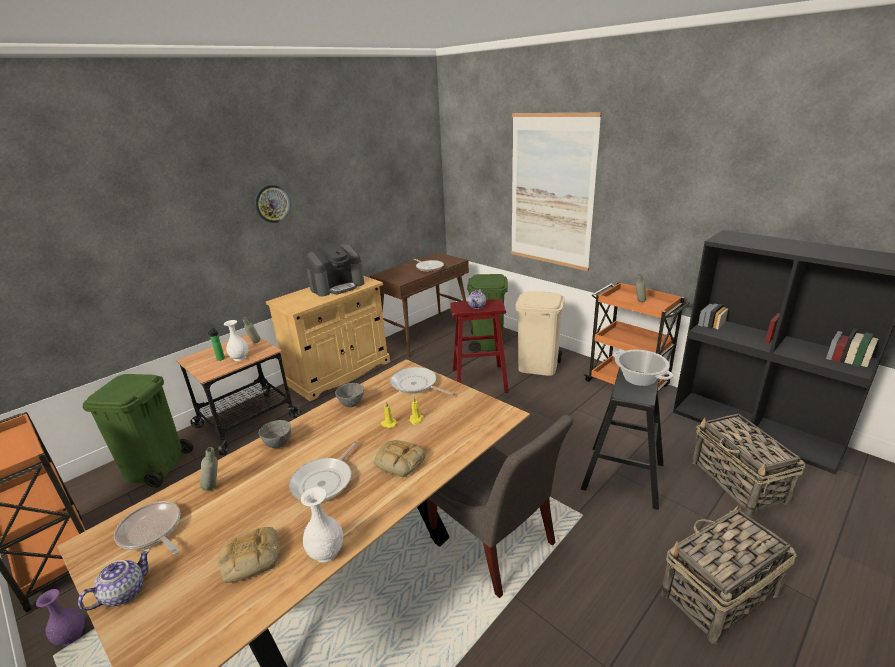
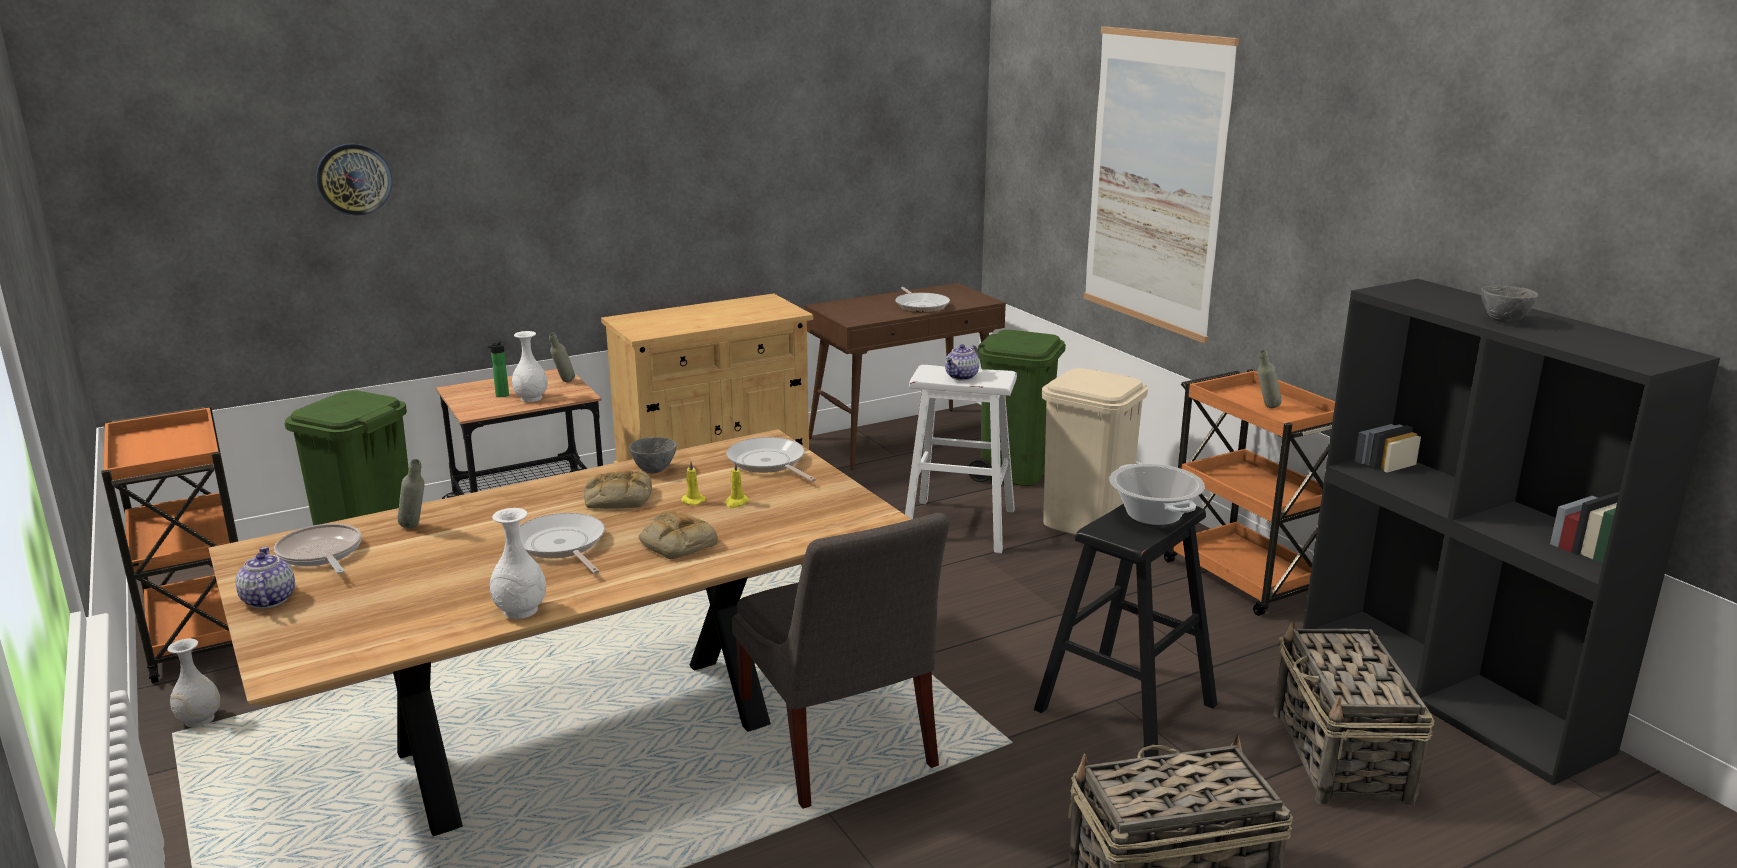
camera: 15 degrees right, 5 degrees down
(71, 636) = (199, 719): purple vase -> white vase
(123, 593) = (268, 600): teapot -> teapot turned 75 degrees counterclockwise
(250, 559) = (425, 599): bread -> bread (617, 499)
(272, 203) = (638, 150): wall clock -> wall clock (354, 179)
(278, 444) = (522, 498): grey bowl -> grey bowl (1503, 321)
(325, 481) = (561, 545): frying pan -> frying pan turned 105 degrees clockwise
(337, 286) = (731, 311): coffee machine -> none
(479, 380) = (959, 526): red stool -> white stool

